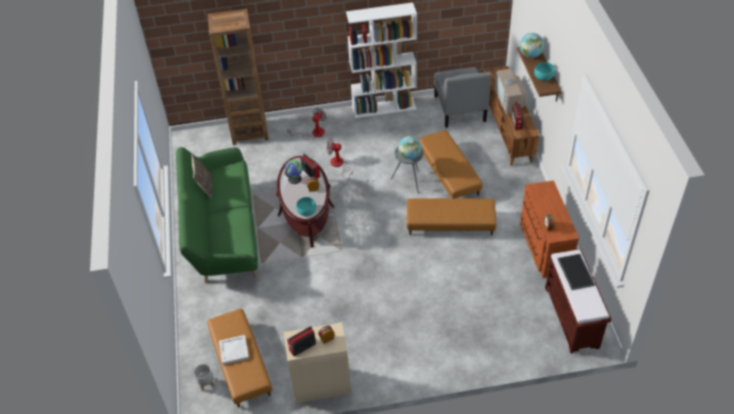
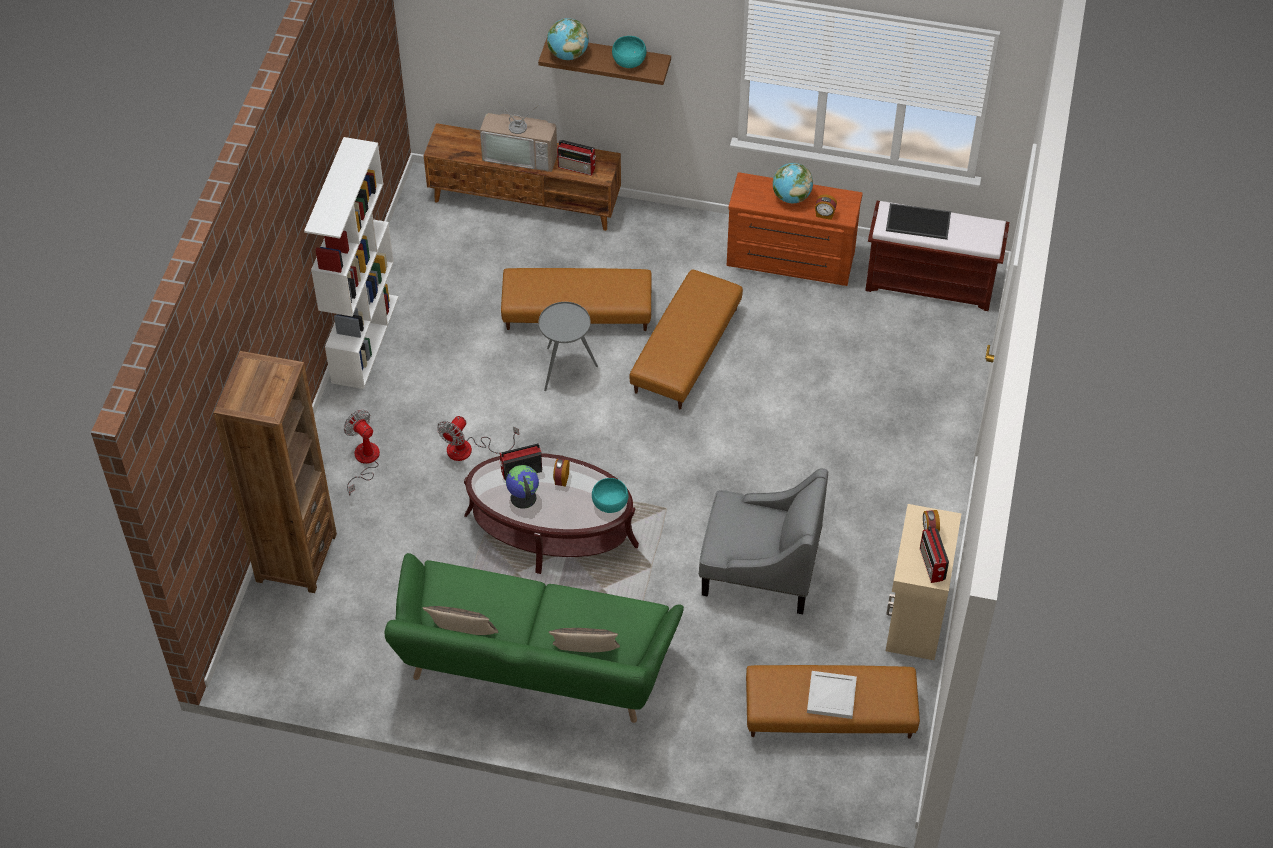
camera: 70 degrees left, 5 degrees up
(206, 384) = (848, 770): grey planter -> none
(210, 234) = (585, 655): none -> pillow
(409, 156) = (570, 323): globe -> globe (791, 197)
(459, 108) = (435, 240): grey armchair -> grey armchair (759, 569)

